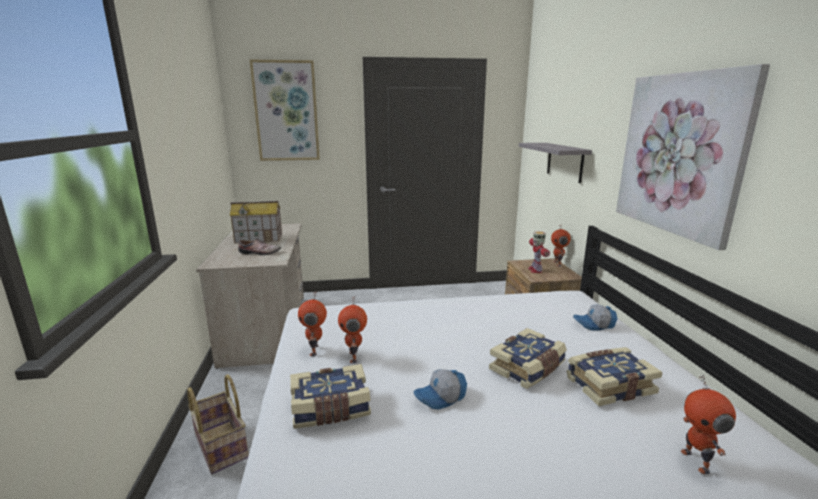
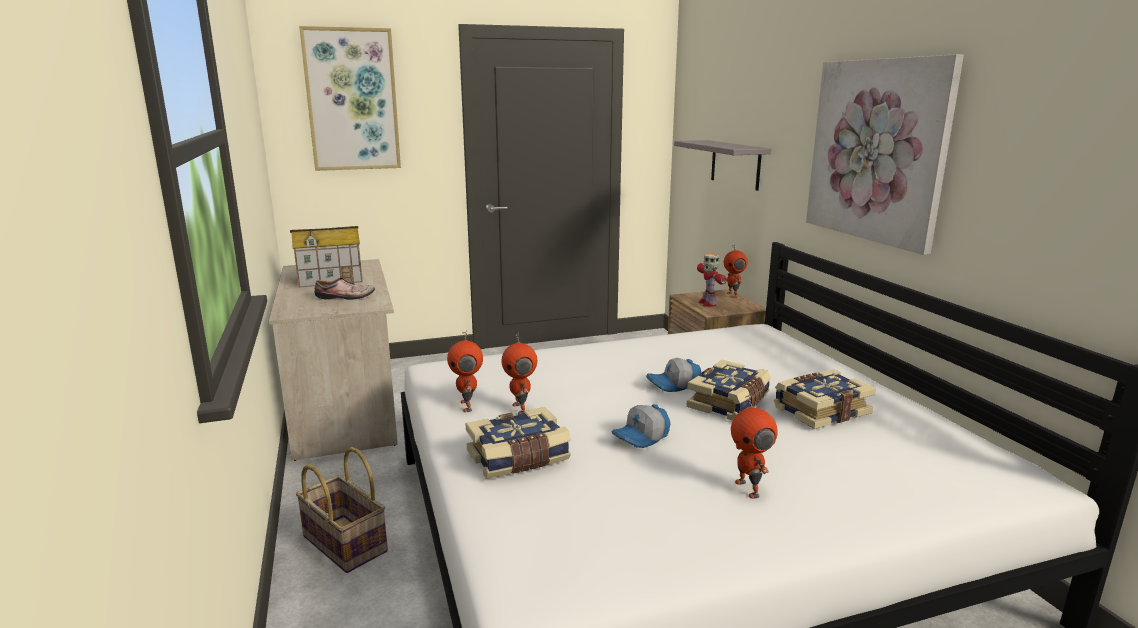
camera: 10 degrees left, 0 degrees up
(594, 325) = (791, 357): cap -> cap (674, 385)
(696, 461) = (917, 464): toy robot -> toy robot (749, 489)

